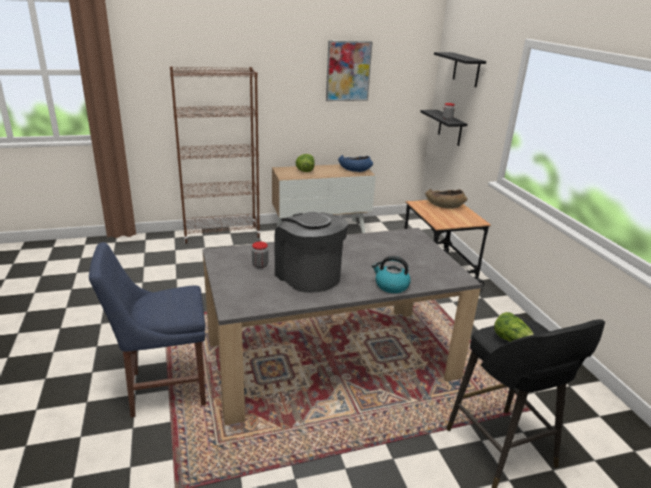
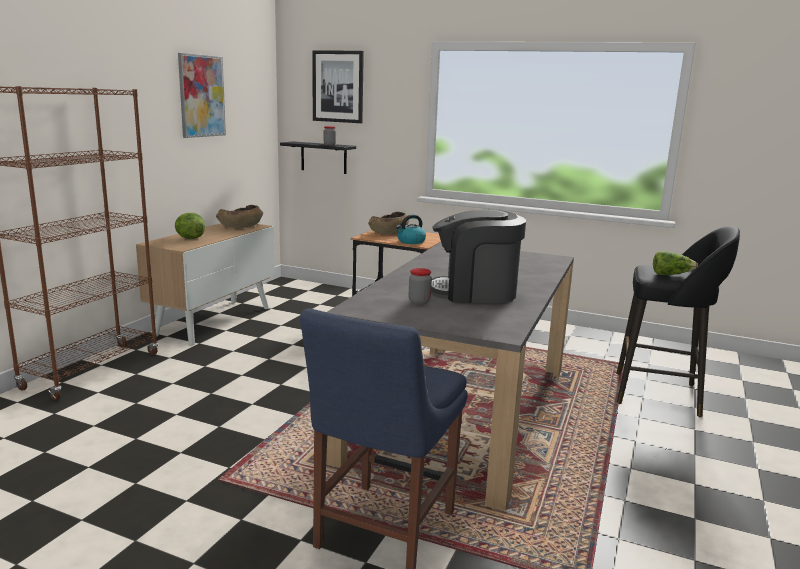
camera: 50 degrees left, 10 degrees down
(354, 170) = (240, 226): blue bowl -> brown bowl
(391, 286) = (540, 276): kettle -> kettle (410, 241)
(466, 69) = (338, 86): black shelf -> picture

